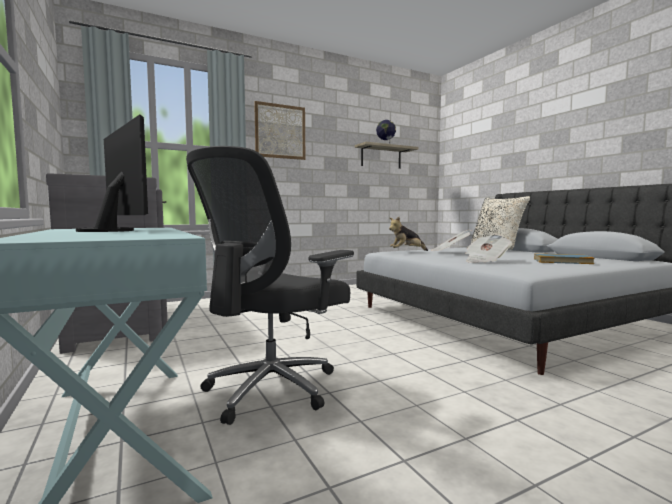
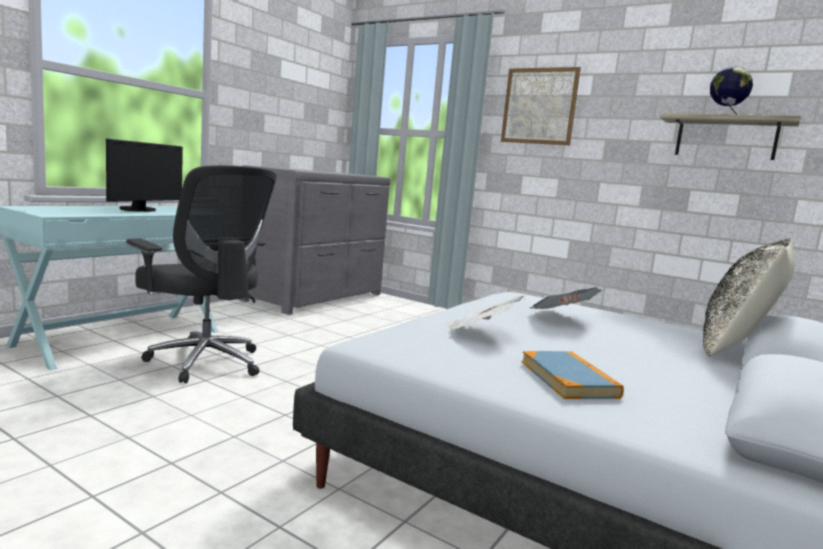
camera: 60 degrees right, 5 degrees up
(272, 388) = (204, 361): office chair -> office chair turned 150 degrees counterclockwise
(406, 251) = (522, 300): plush toy -> none

